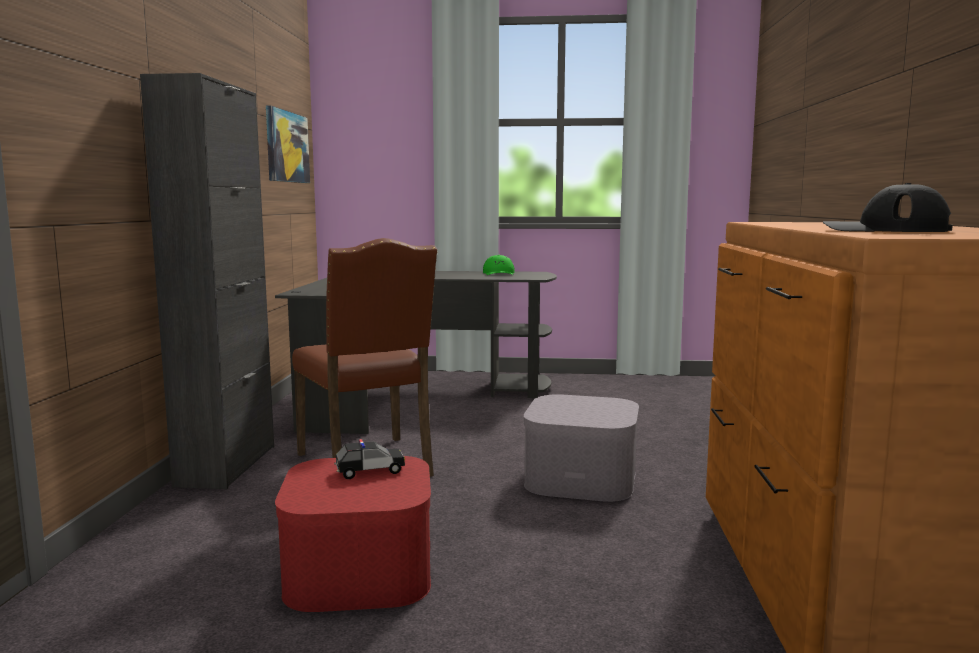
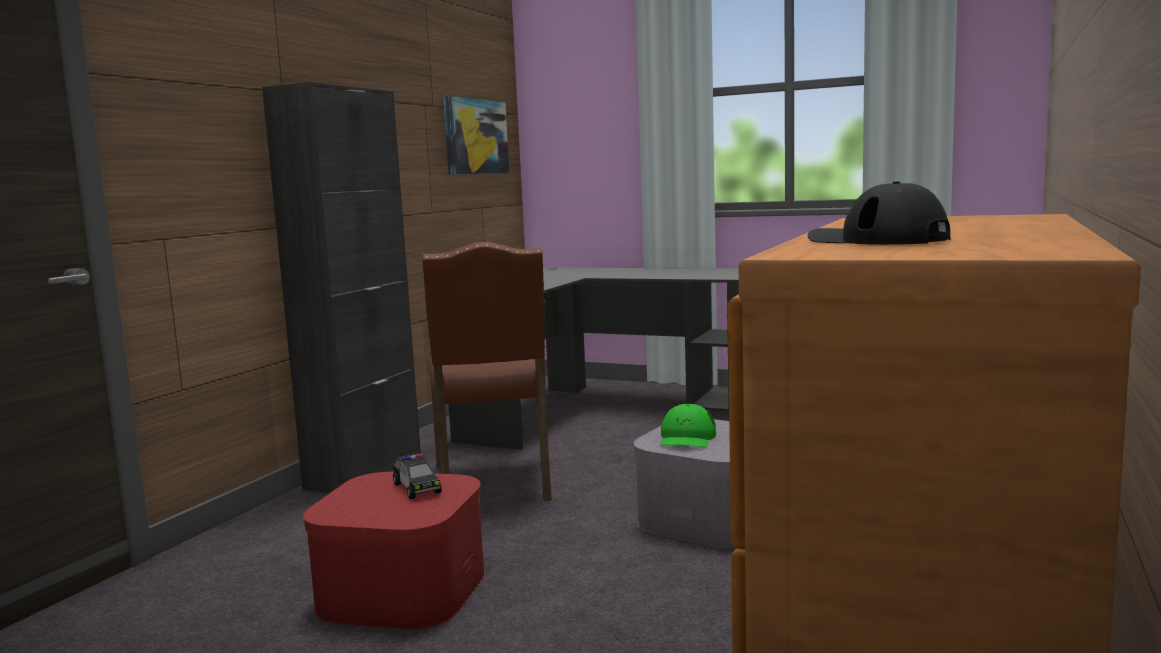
camera: 20 degrees right, 0 degrees up
(369, 471) = (417, 488): toy car -> toy car turned 60 degrees clockwise
(499, 273) = (705, 271): green cap -> green cap (687, 438)

